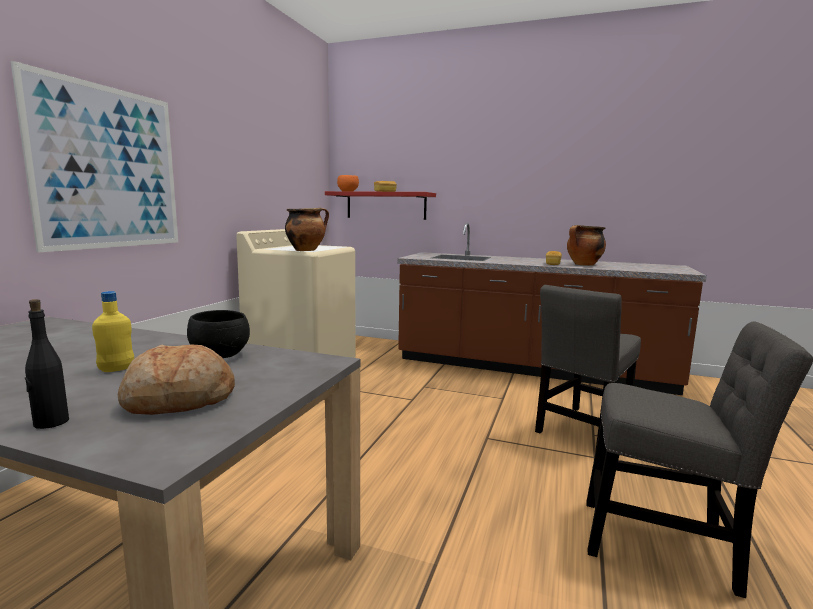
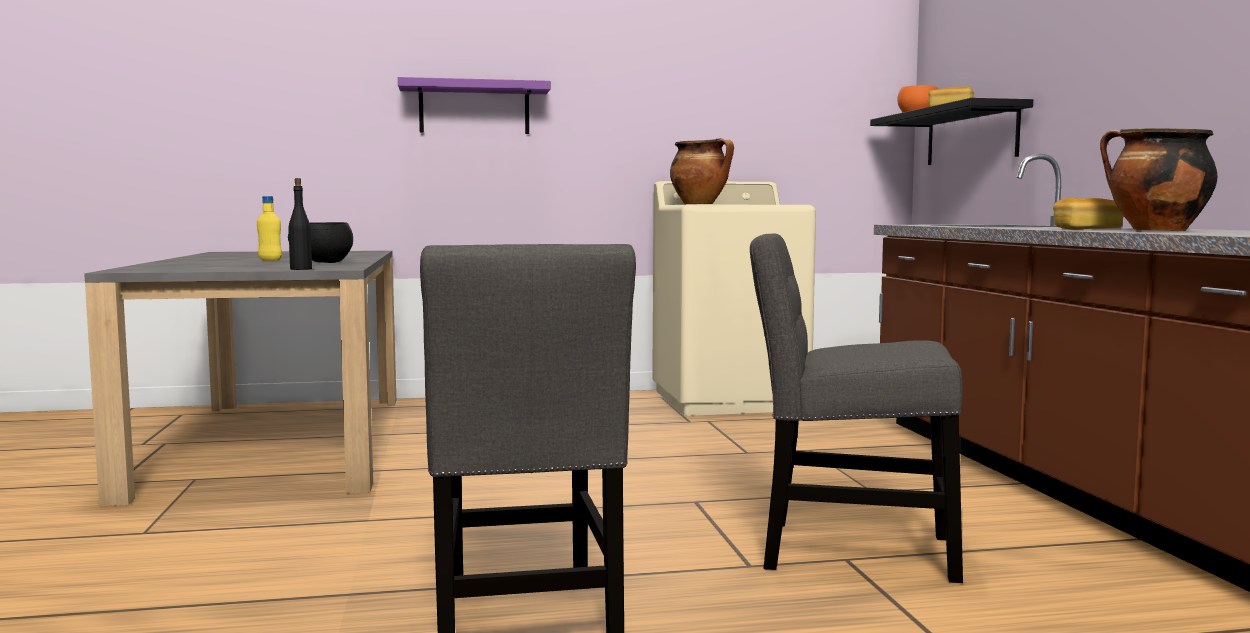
camera: 60 degrees right, 5 degrees down
(50, 422) = (164, 264): black bottle -> black bottle (300, 269)
(109, 168) = (474, 108): picture -> purple shelf
(178, 400) = (216, 266): bread -> none
(386, 205) = (971, 136): red shelf -> black shelf

